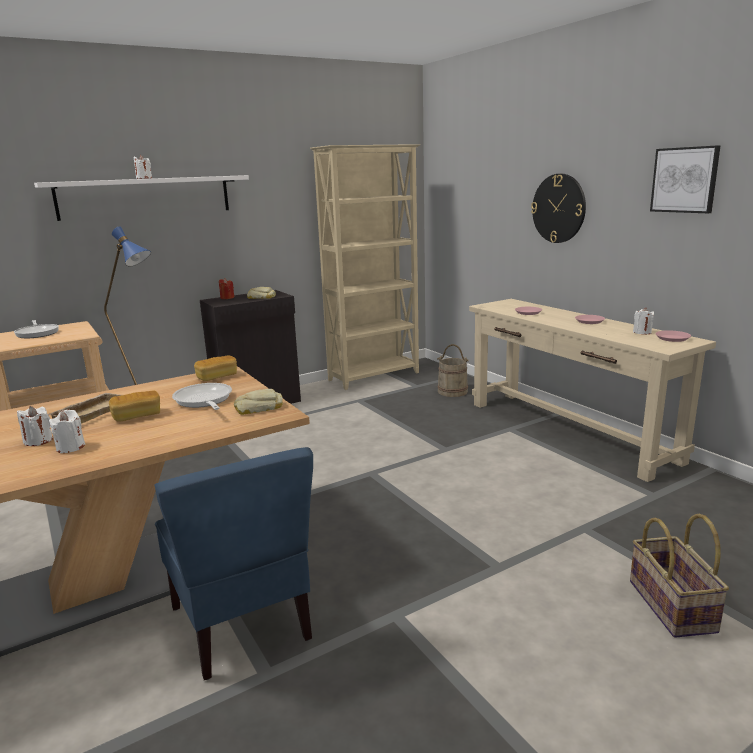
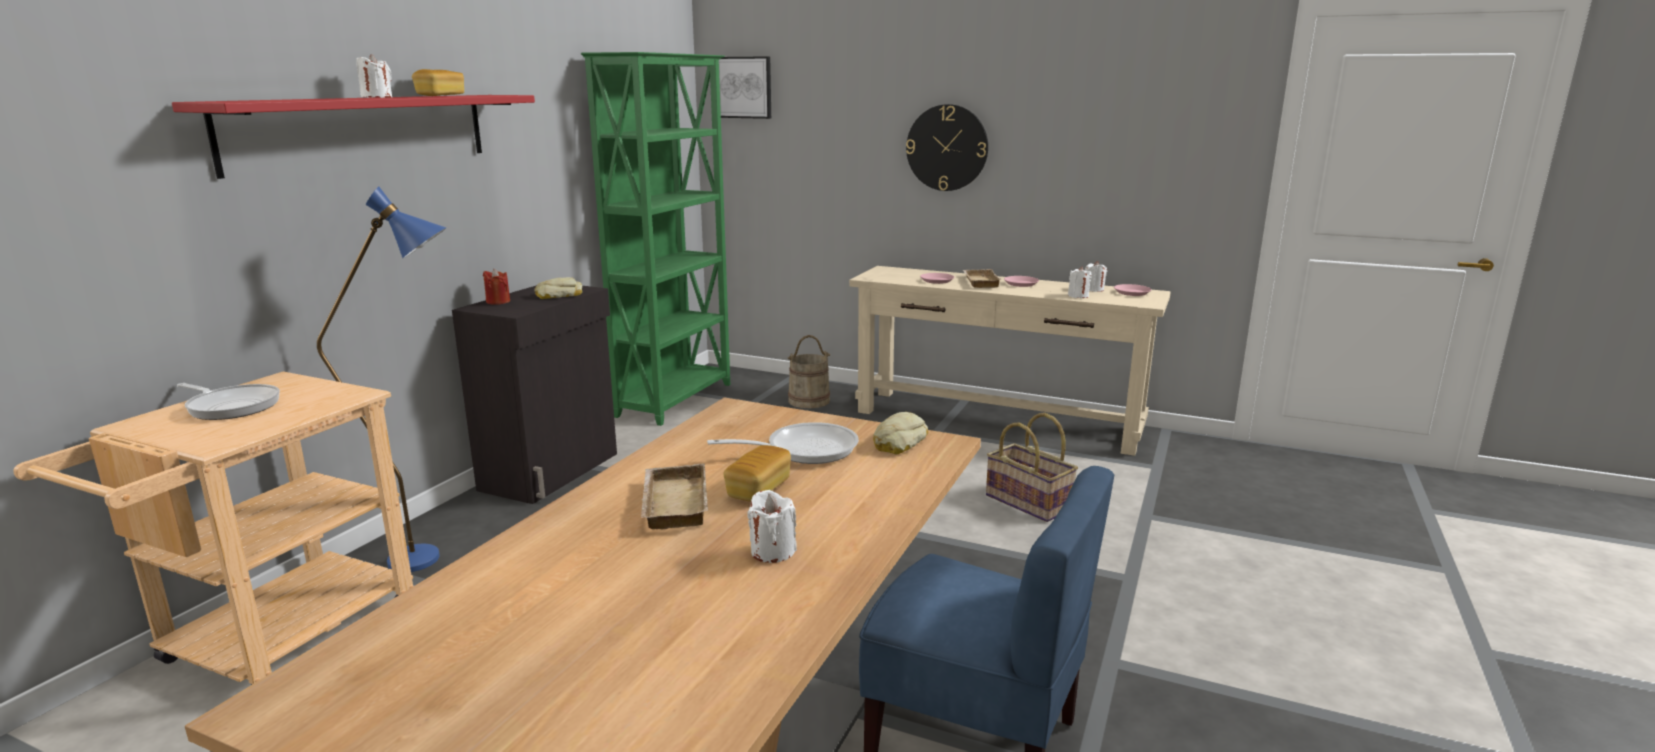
camera: 35 degrees left, 0 degrees up
(38, 441) = (695, 559): white candle -> white candle (1078, 296)
(145, 197) = (362, 131): white shelf -> red shelf
(203, 401) = (803, 450): frying pan -> frying pan turned 135 degrees clockwise
(217, 377) = (738, 417): bread -> bread (440, 95)
(375, 376) = (677, 400): beige bookcase -> green bookcase
(558, 317) = (979, 282): none -> beige tray
(673, 606) = (1298, 561): basket -> basket (1029, 502)
(684, 180) = (1121, 117): picture -> picture (744, 87)

